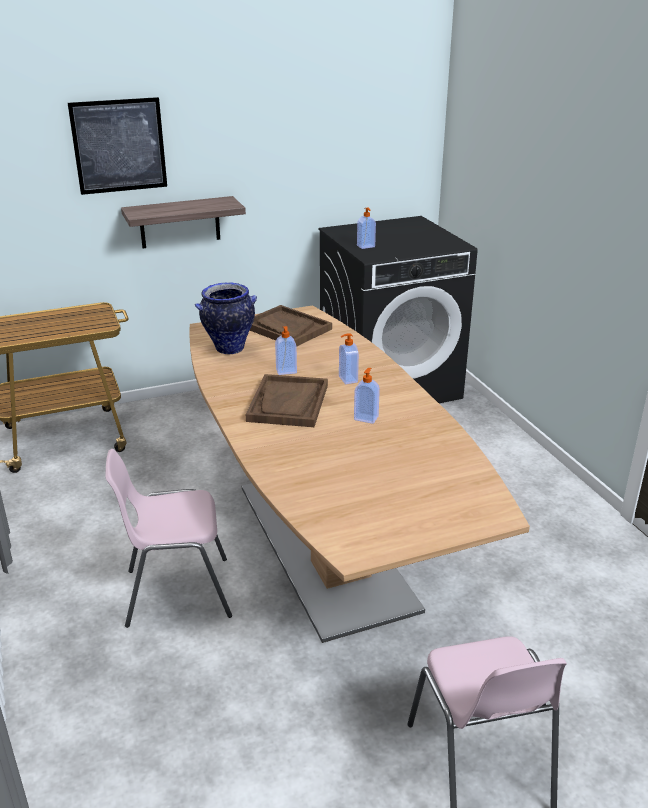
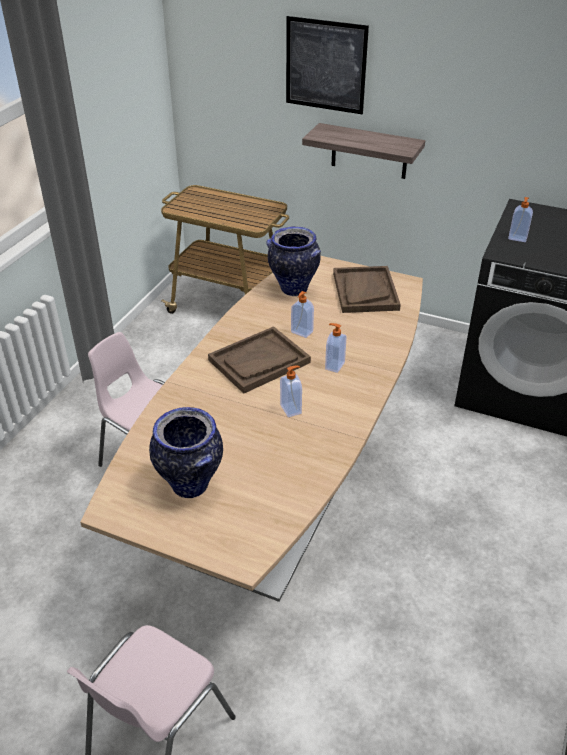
camera: 45 degrees right, 10 degrees up
(384, 500) = (191, 486): none -> vase

